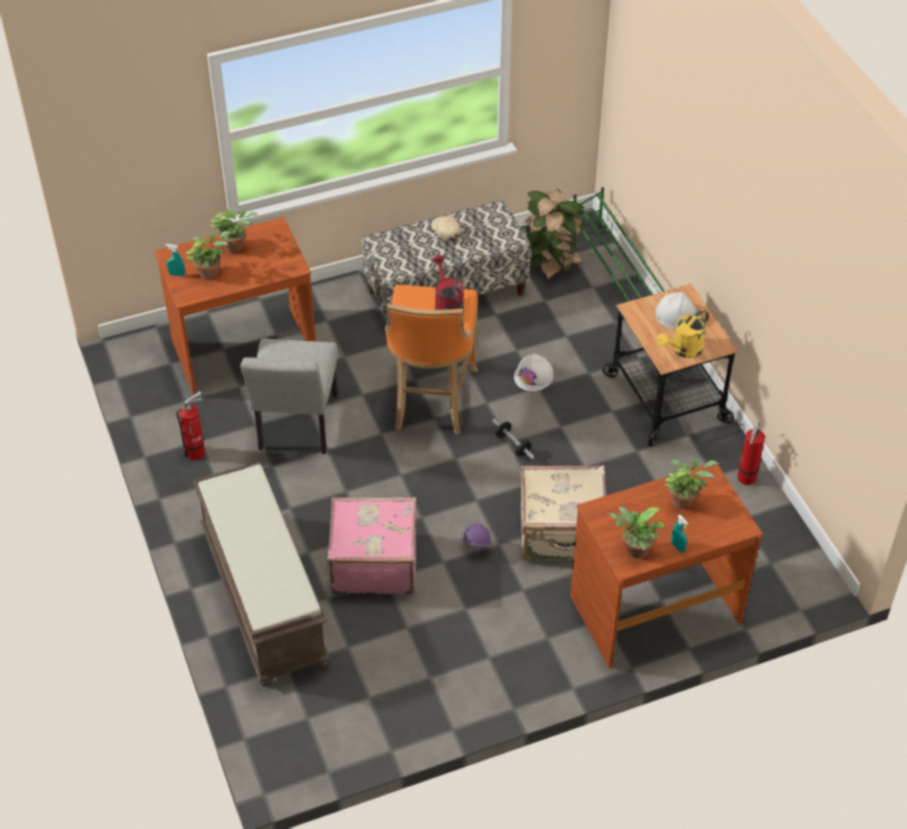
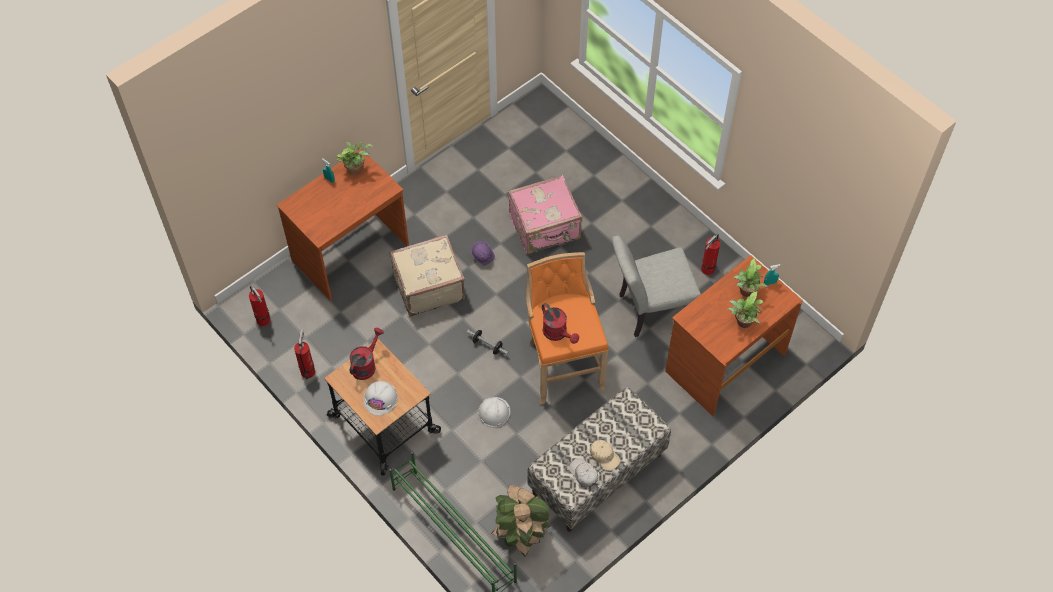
camera: 160 degrees right, 10 degrees up
(262, 596) = (605, 186): brown bench -> none
(296, 428) = (649, 310): grey chair -> grey chair turned 90 degrees counterclockwise
(475, 223) = (583, 474): none -> white cap
(683, 350) = (366, 365): yellow watering can -> red watering can
(684, 500) = (333, 212): potted plant -> none
(793, 552) = (264, 321): none -> fire extinguisher

